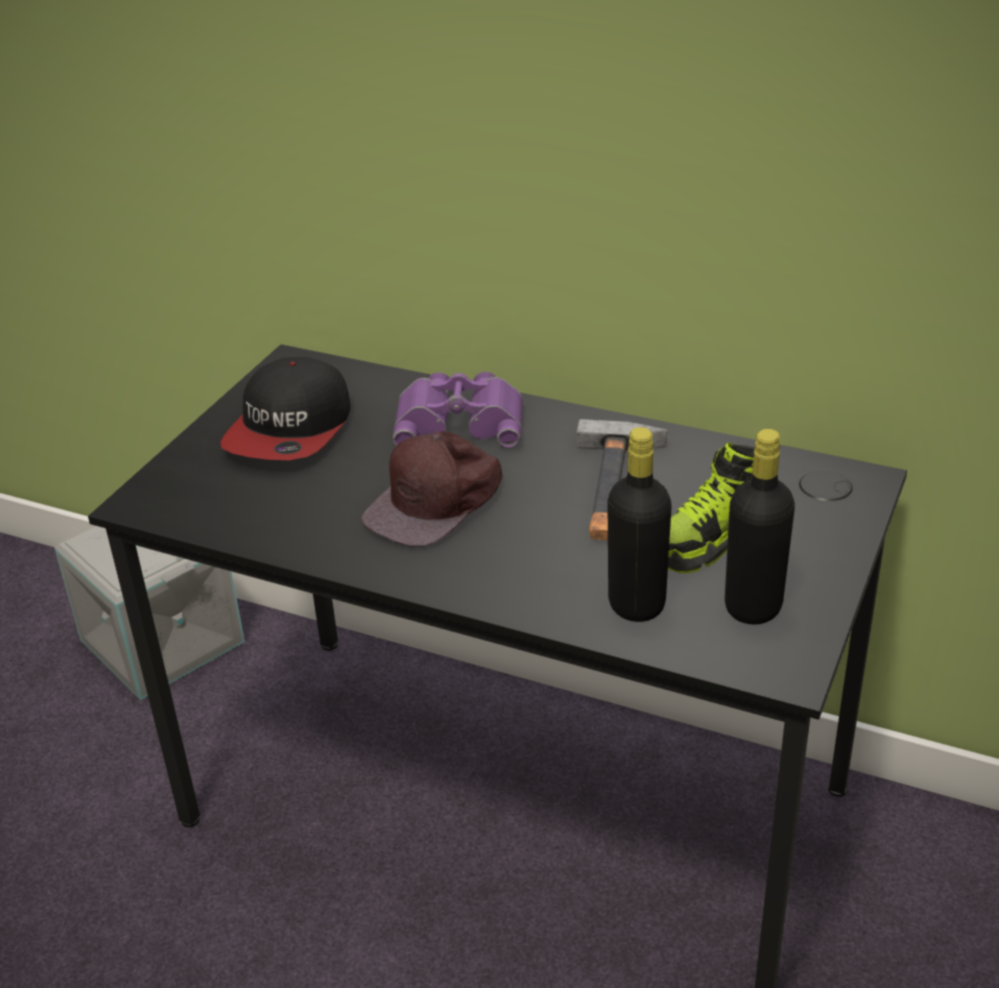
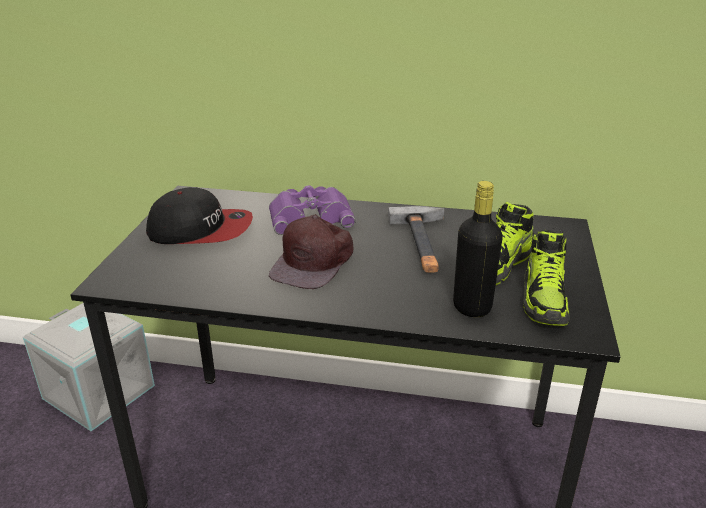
camera: 15 degrees left, 5 degrees down
(290, 429) = (201, 230): cap -> cap turned 90 degrees counterclockwise
(753, 607) = (544, 300): black bottle -> shoe

